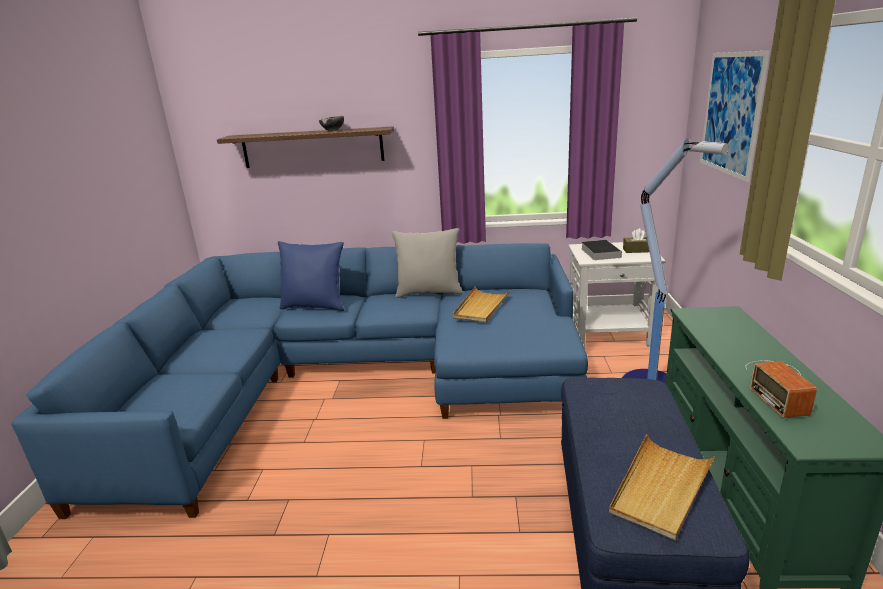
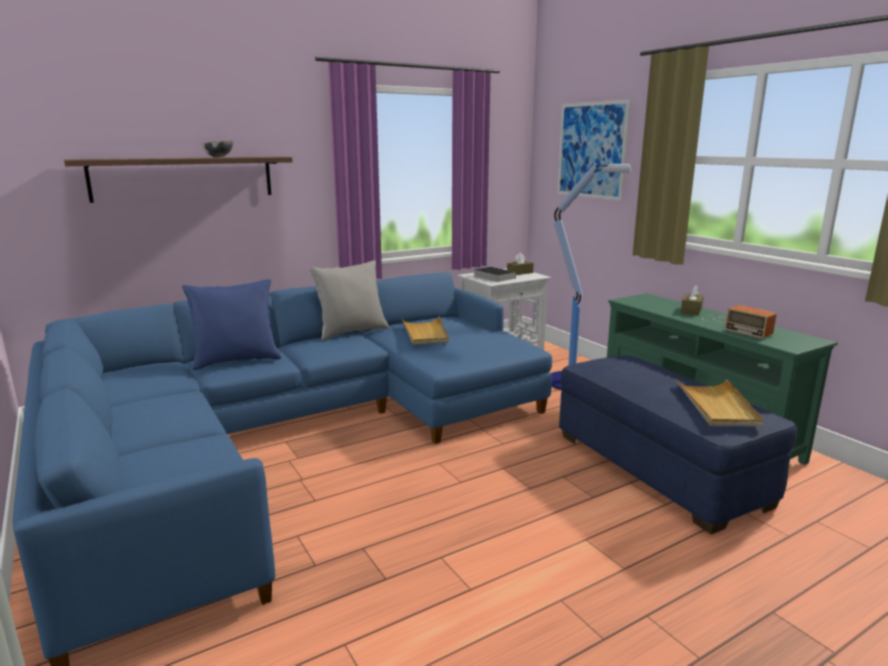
camera: 35 degrees left, 5 degrees down
(755, 346) = (691, 310): none -> brown tissue box

